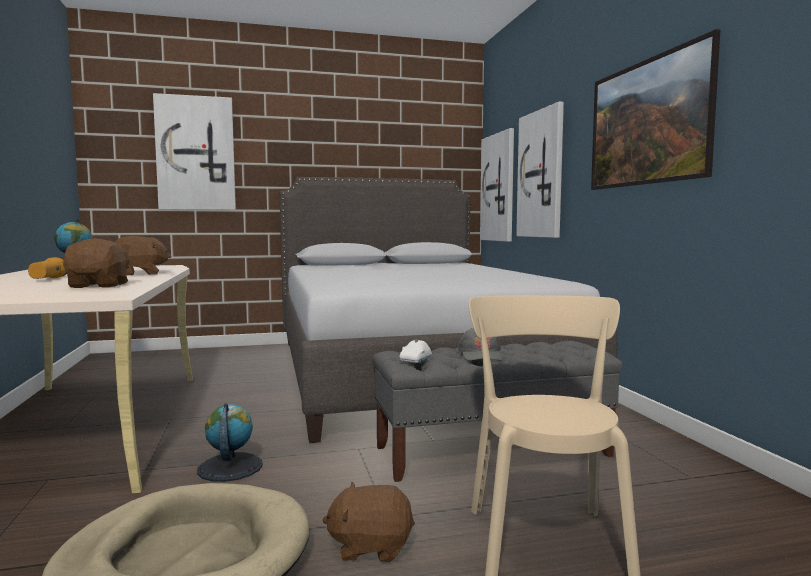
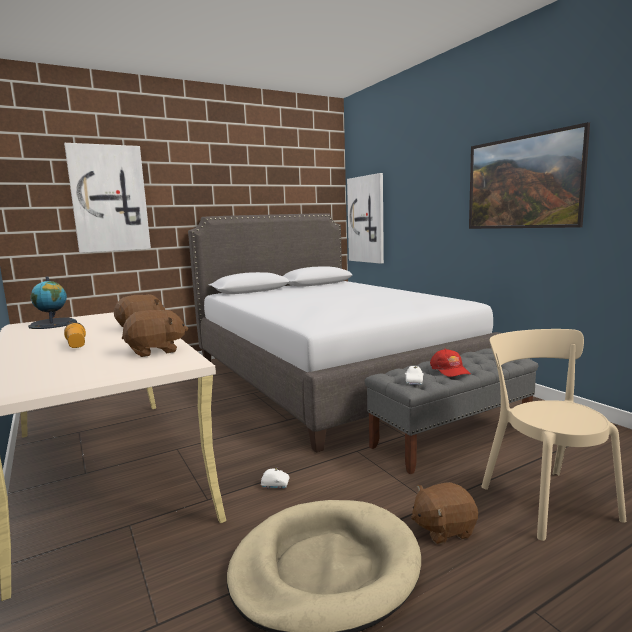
camera: 15 degrees left, 5 degrees up
(100, 285) = (156, 351): brown plush toy -> brown plush toy turned 90 degrees clockwise
(230, 467) = (275, 484): globe -> white toy car
(481, 355) = (450, 370): grey cap -> red cap
(541, 174) = (414, 212): picture -> none

